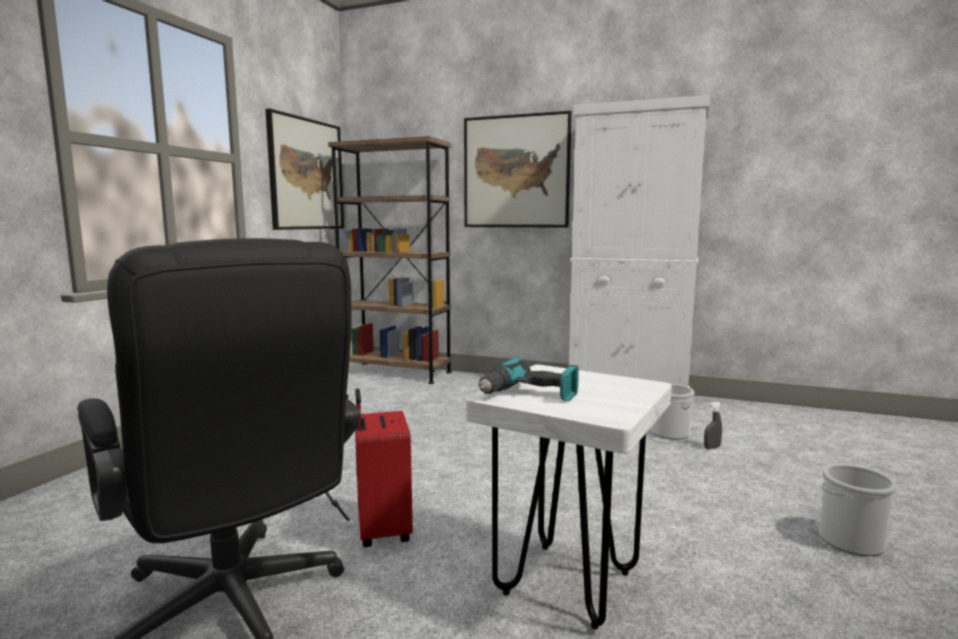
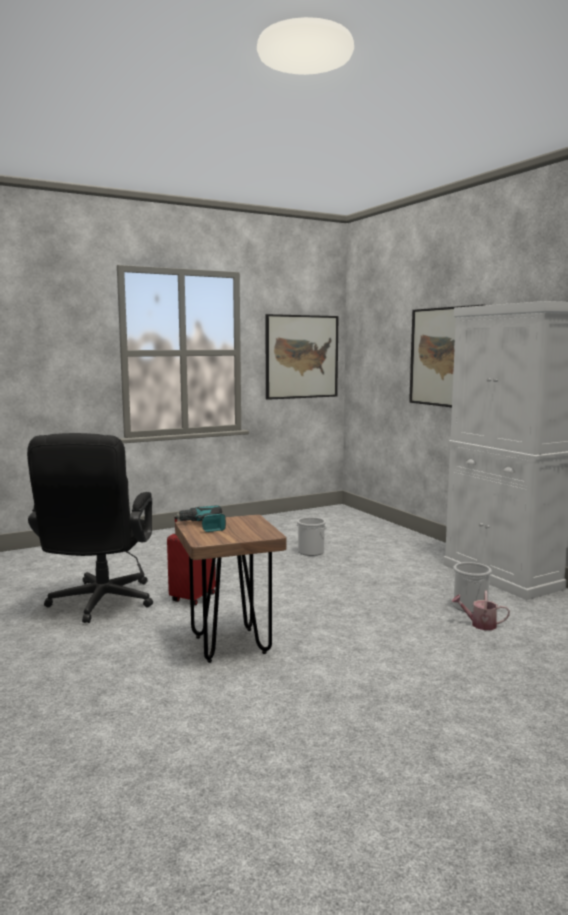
camera: 40 degrees right, 0 degrees up
(396, 372) = (355, 518): brown bookcase -> none
(567, 583) = (230, 645): white stool -> brown stool
(712, 448) = (479, 624): grey spray bottle -> watering can
(851, 541) = (435, 695): bucket -> bucket (311, 552)

